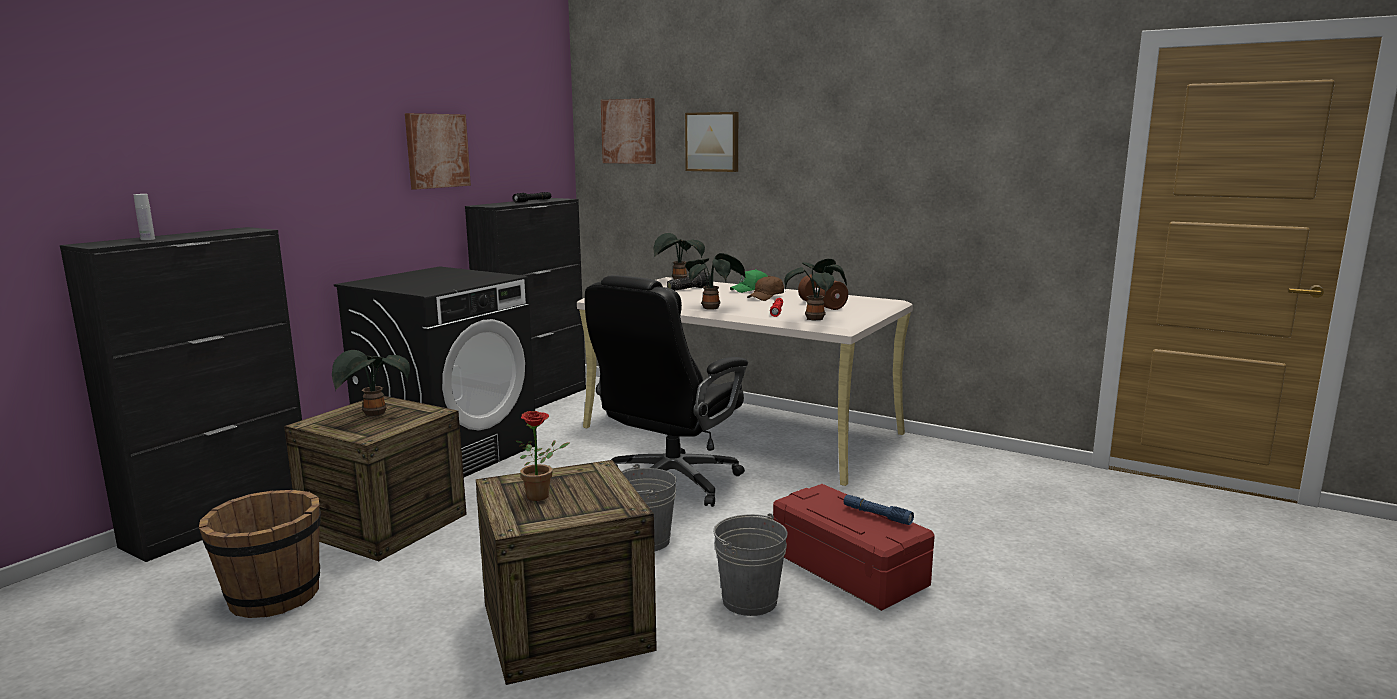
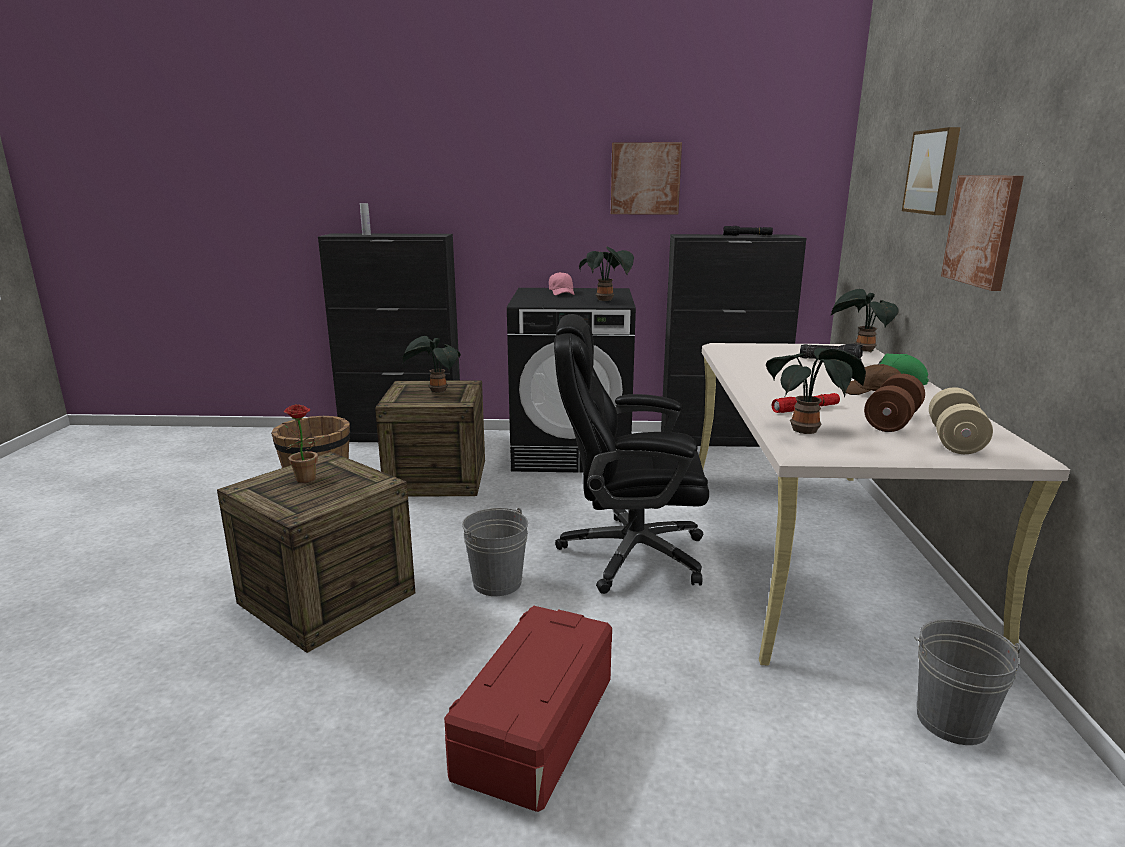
camera: 60 degrees right, 5 degrees up
(407, 279) = (562, 293): none -> pink cap
(629, 131) = (881, 158): picture -> picture (983, 230)
(713, 308) = (760, 384): potted plant -> potted plant (606, 300)
(750, 600) = (421, 677): grey bucket -> grey bucket (952, 721)
(864, 305) = (954, 440): none -> beige dumbbell
(877, 515) = (543, 684): blue flashlight -> none

